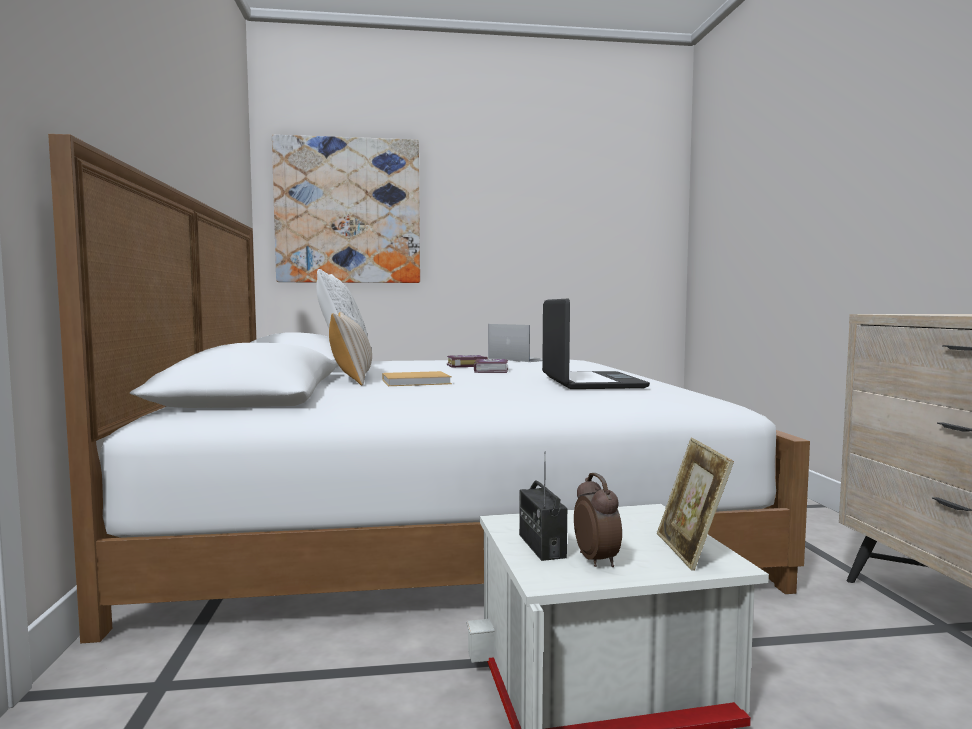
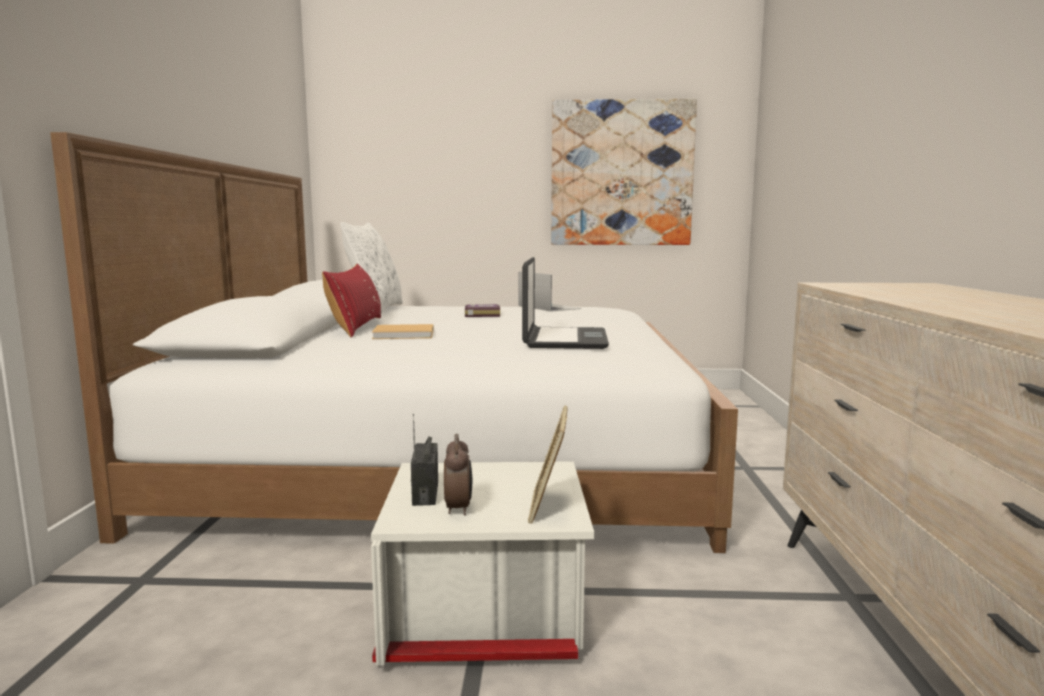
camera: 10 degrees right, 5 degrees up
(348, 211) = (398, 156): picture -> picture (621, 173)
(352, 377) = (357, 327): beige pillow -> red pillow
(492, 370) = (496, 322): book -> none

